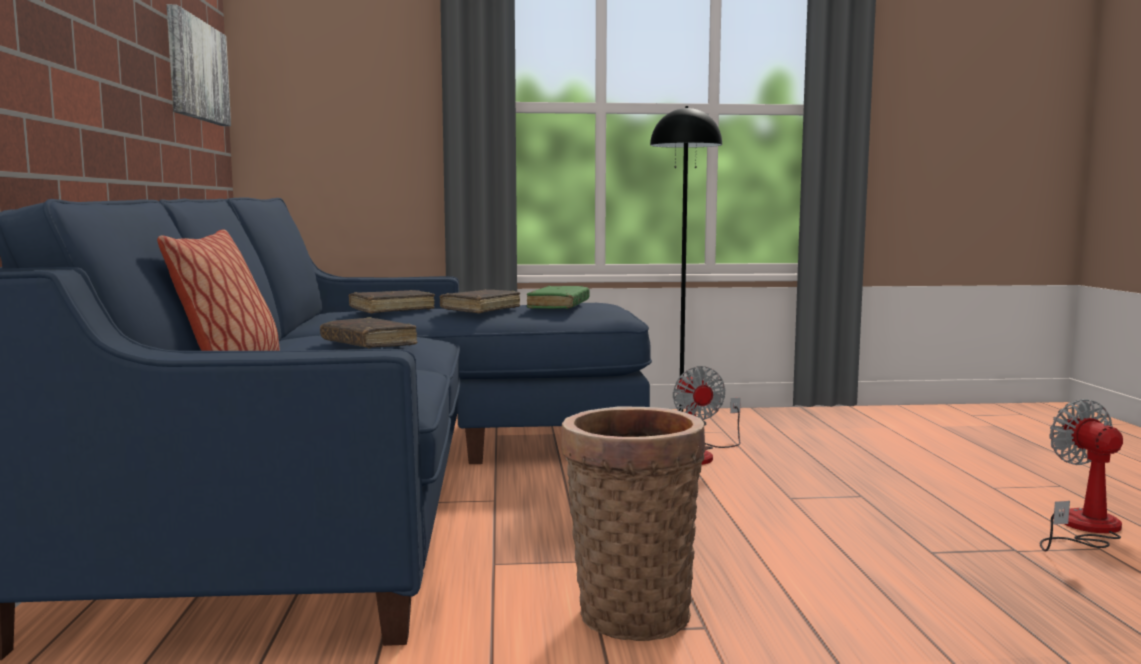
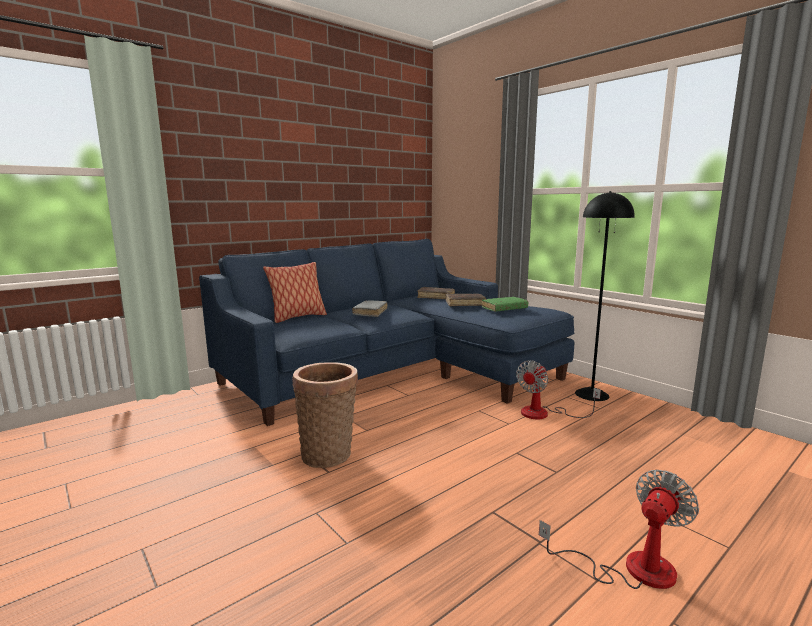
camera: 55 degrees right, 5 degrees up
(196, 70) = (397, 184): picture -> none
(368, 344) = (370, 313): brown book -> grey book

